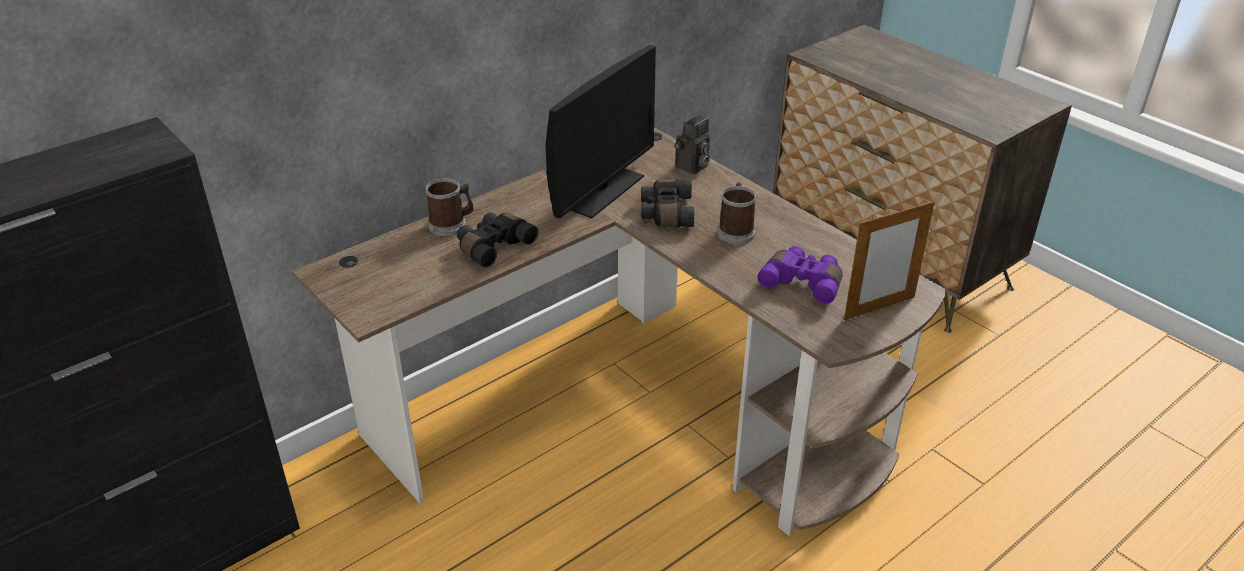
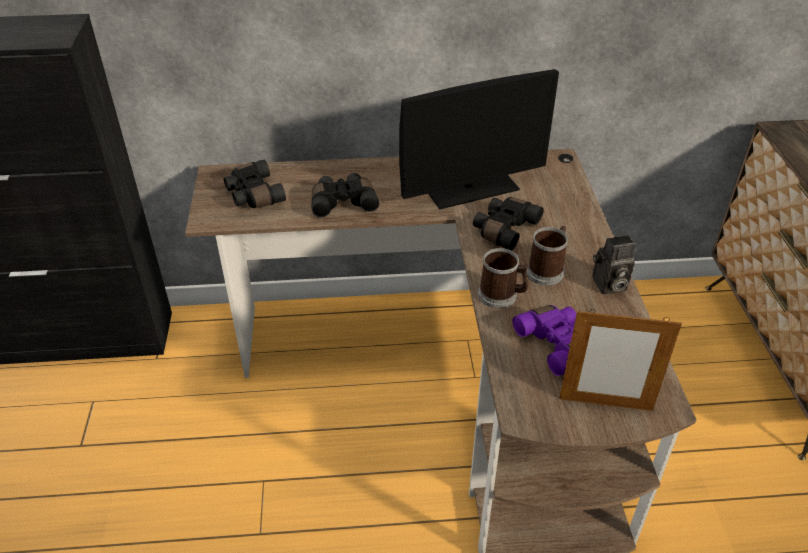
camera: 35 degrees right, 5 degrees up
(391, 274) = (253, 194): none -> black binoculars
(451, 224) = (333, 173): mug -> mug (502, 296)
(692, 167) = (569, 197): camera -> camera (608, 285)

